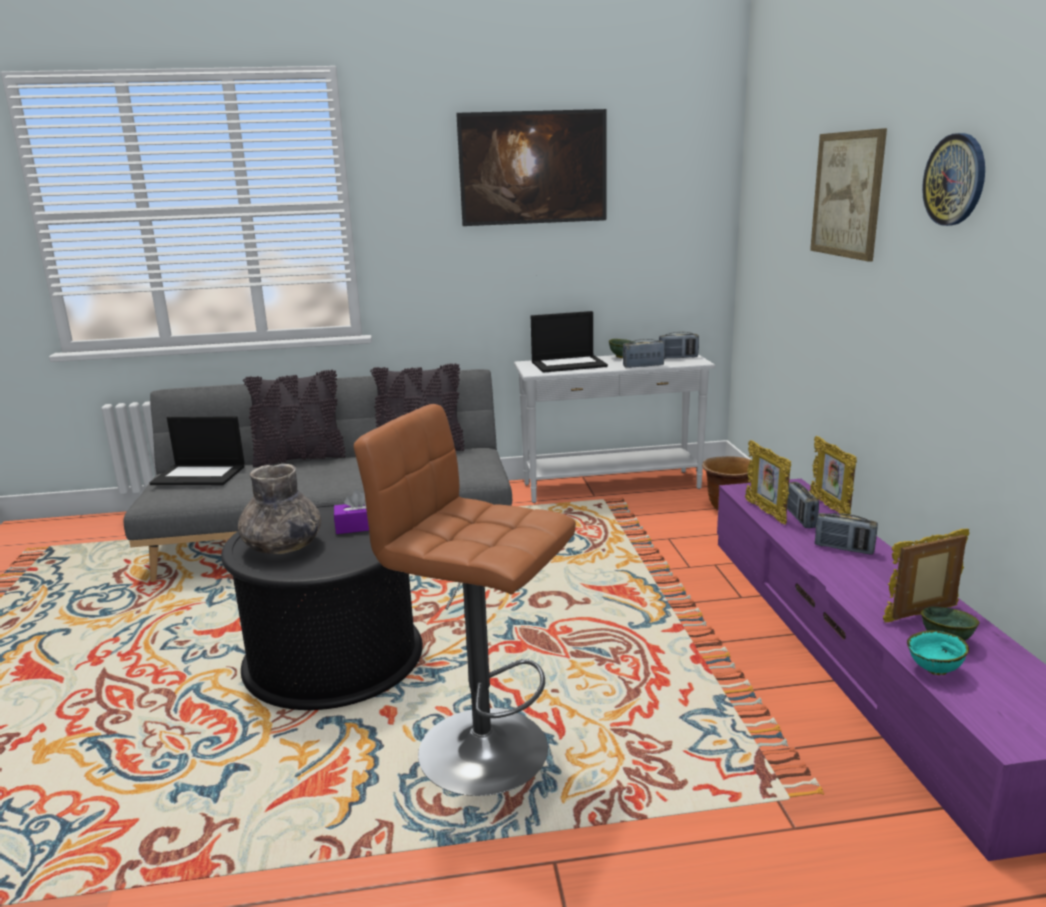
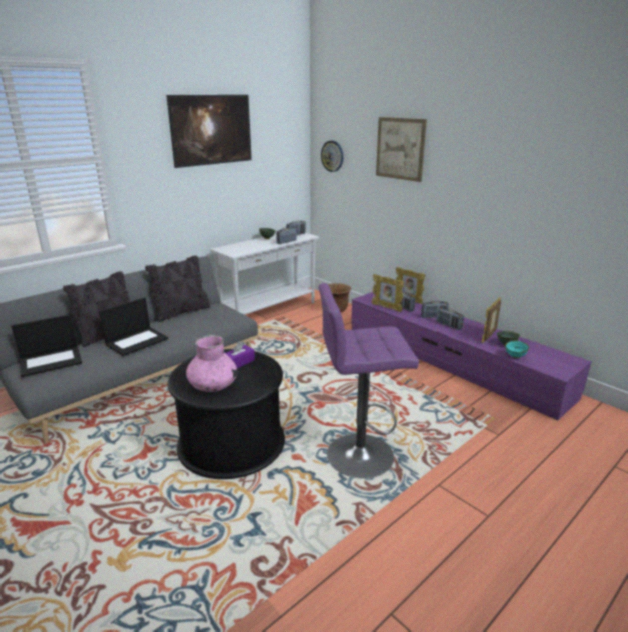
camera: 35 degrees left, 5 degrees up
(282, 547) = (213, 385): grey vase -> pink vase
(482, 749) = (359, 455): brown stool -> purple stool
(569, 364) = (245, 246): laptop -> laptop (137, 341)
(855, 572) = (449, 326): none -> radio
(955, 180) = (473, 147): wall clock -> wall clock (332, 156)

